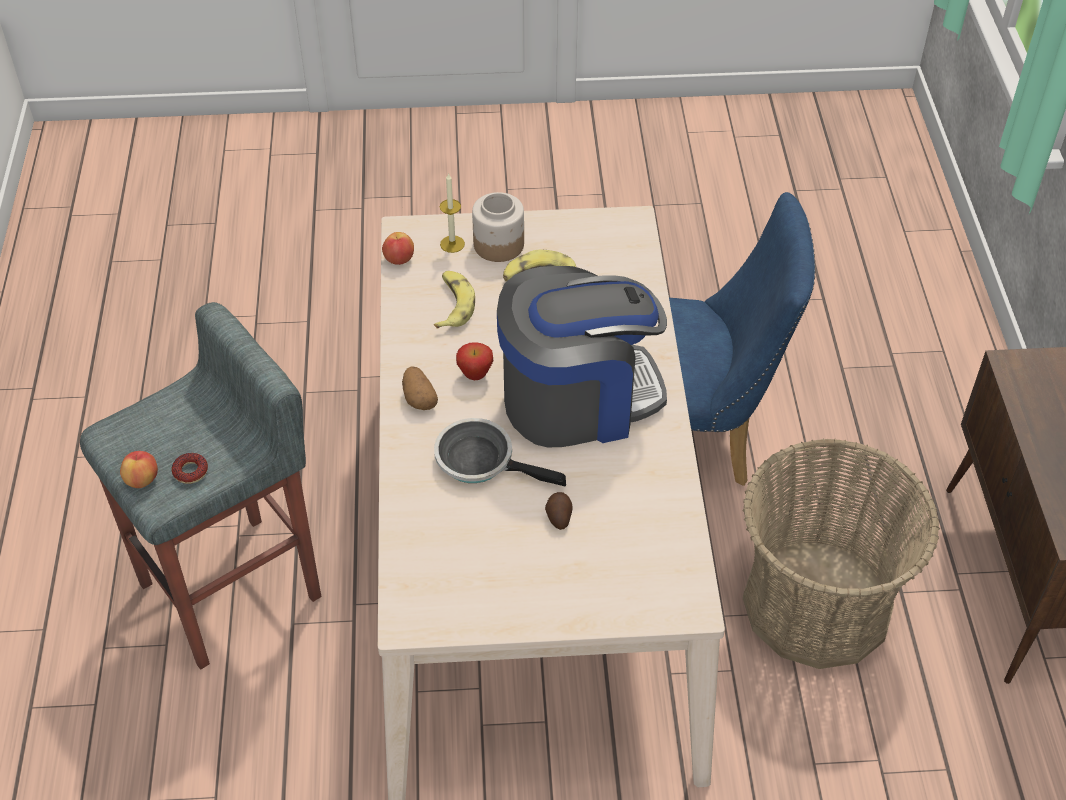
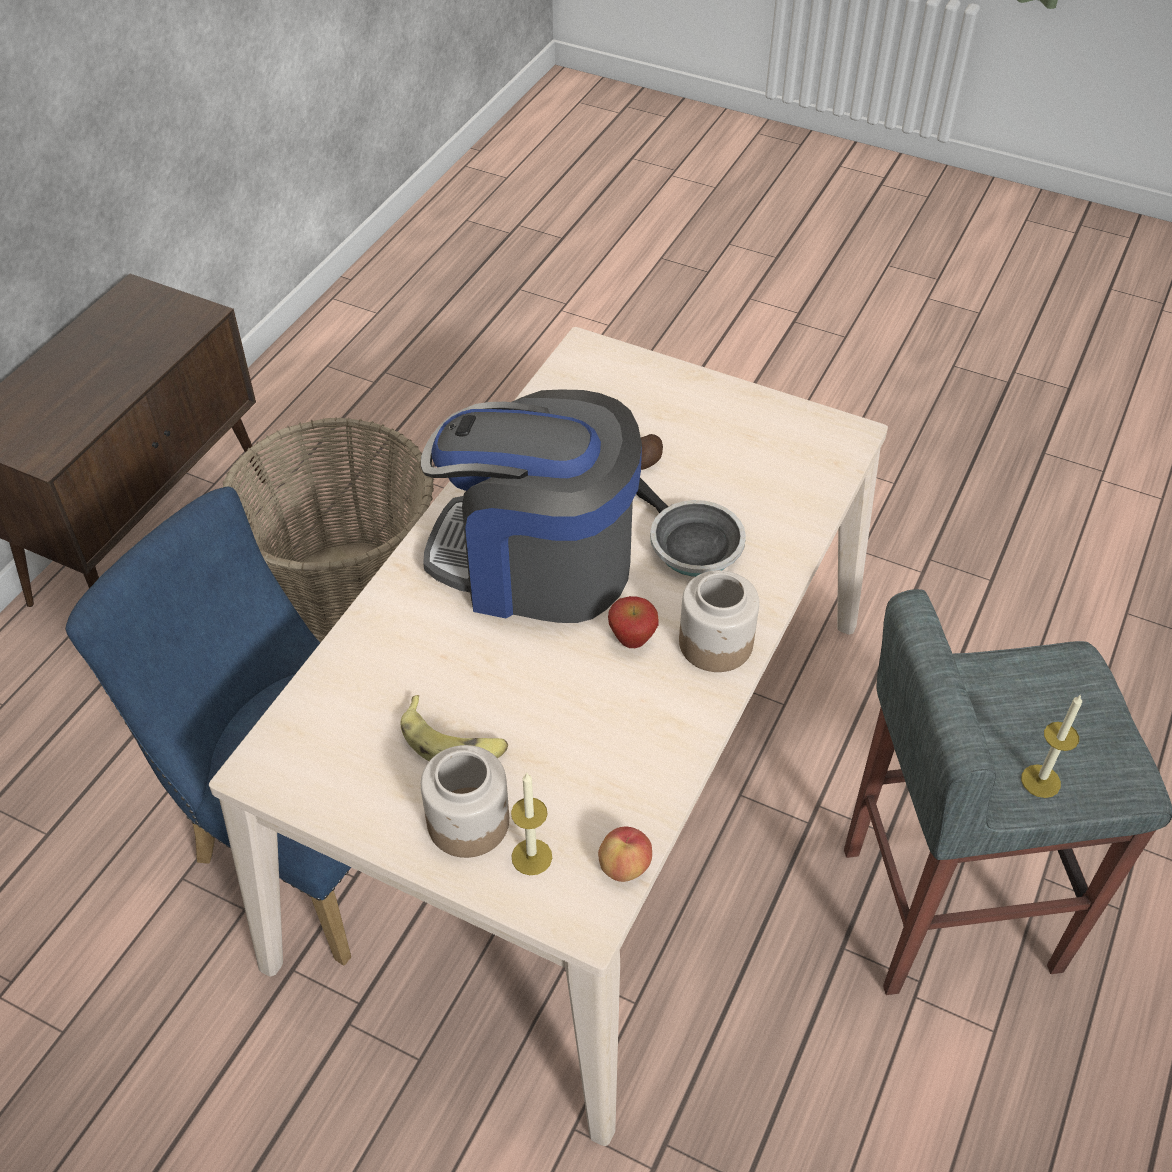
camera: 150 degrees left, 0 degrees up
(142, 479) = (1096, 700): apple -> none
(170, 409) = (1040, 781): none -> candle
(190, 471) = (1032, 686): donut -> none
(419, 398) = (716, 643): potato -> jar
(453, 305) = (596, 752): banana -> none

